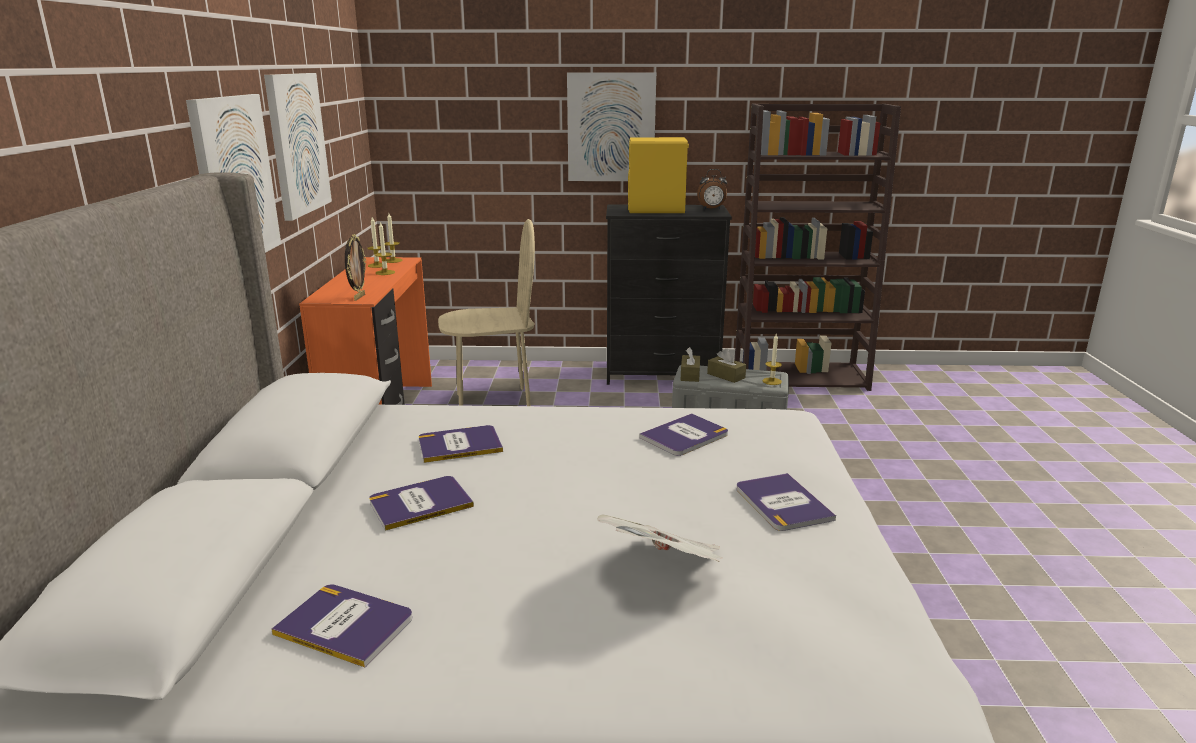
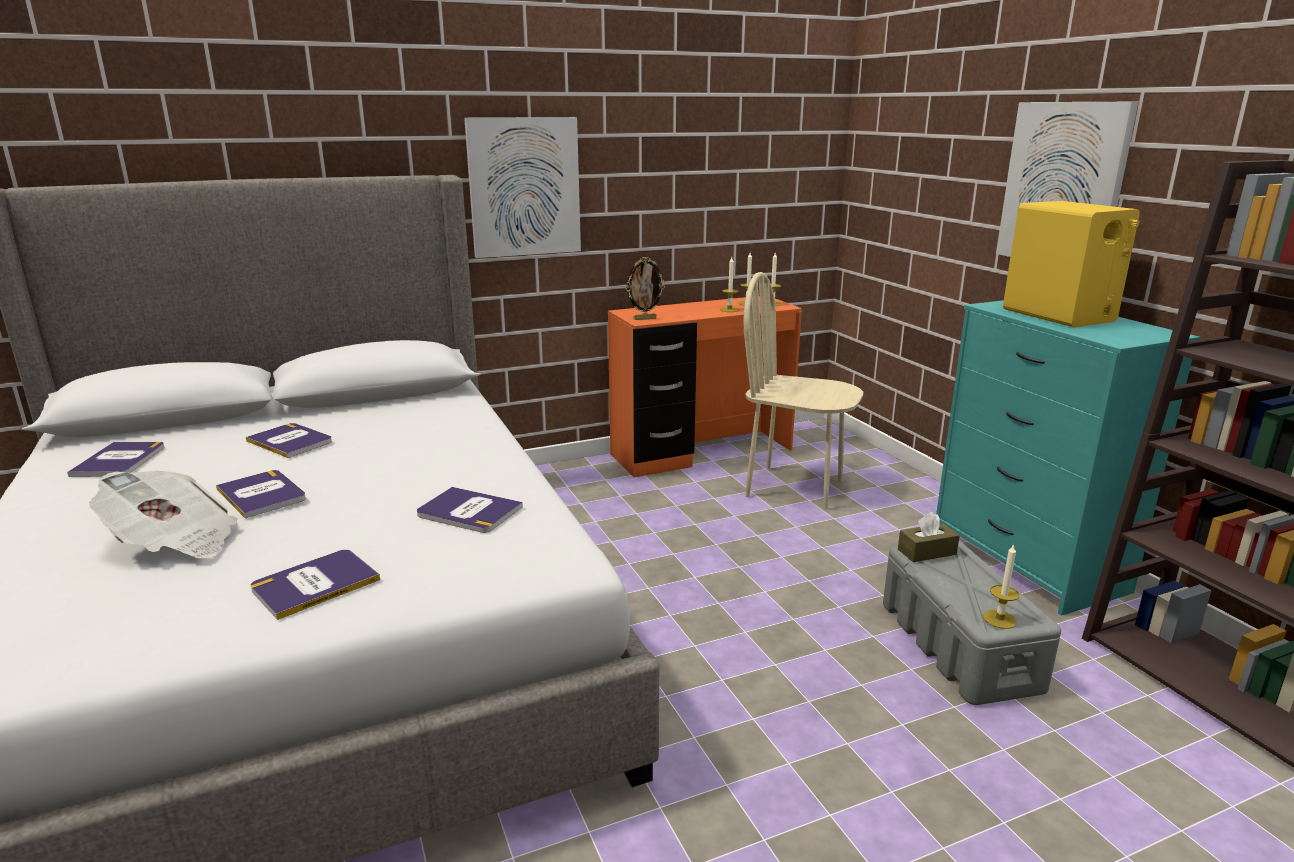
camera: 65 degrees right, 0 degrees up
(297, 144) = (655, 167): picture -> none
(459, 445) = (401, 430): book -> book (262, 494)
(493, 403) = (794, 488): beige chair -> beige chair turned 150 degrees clockwise
(661, 374) = (1026, 562): black dresser -> turquoise dresser
(711, 209) = (1143, 335): alarm clock -> none
(726, 376) = (963, 578): brown tissue box -> none

